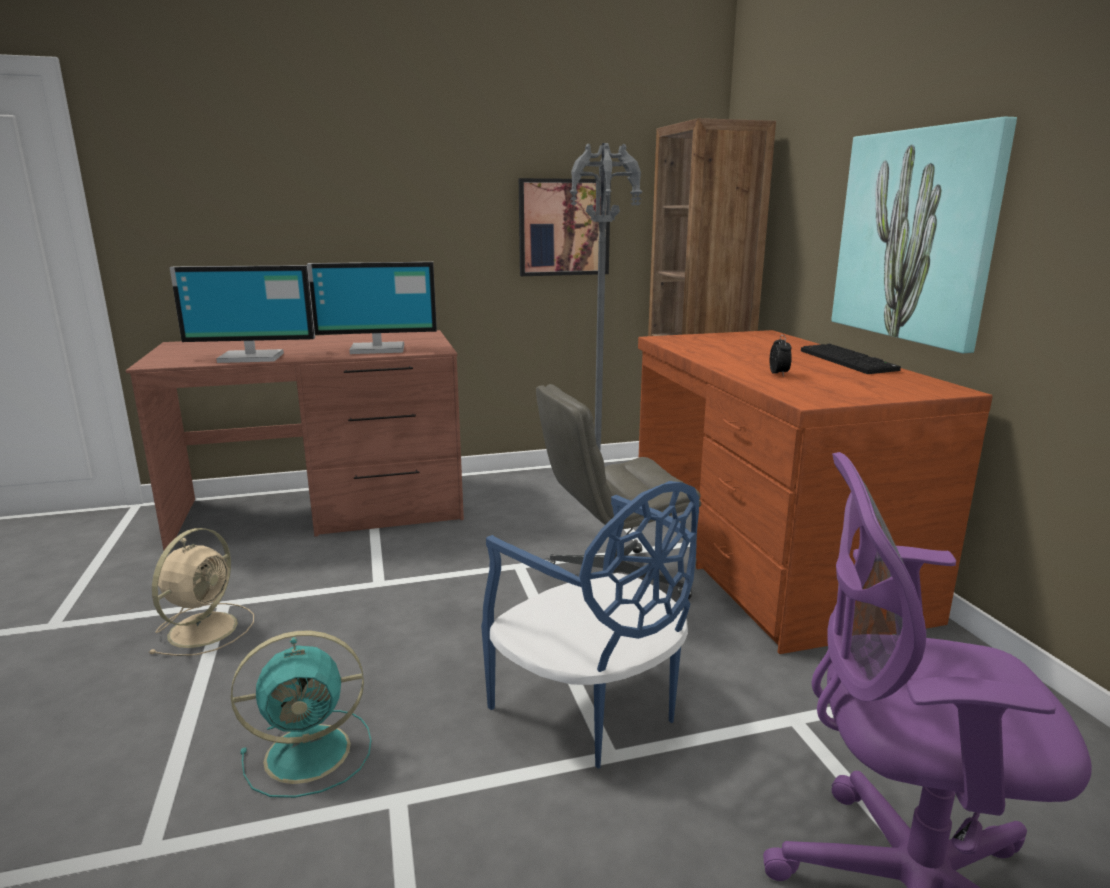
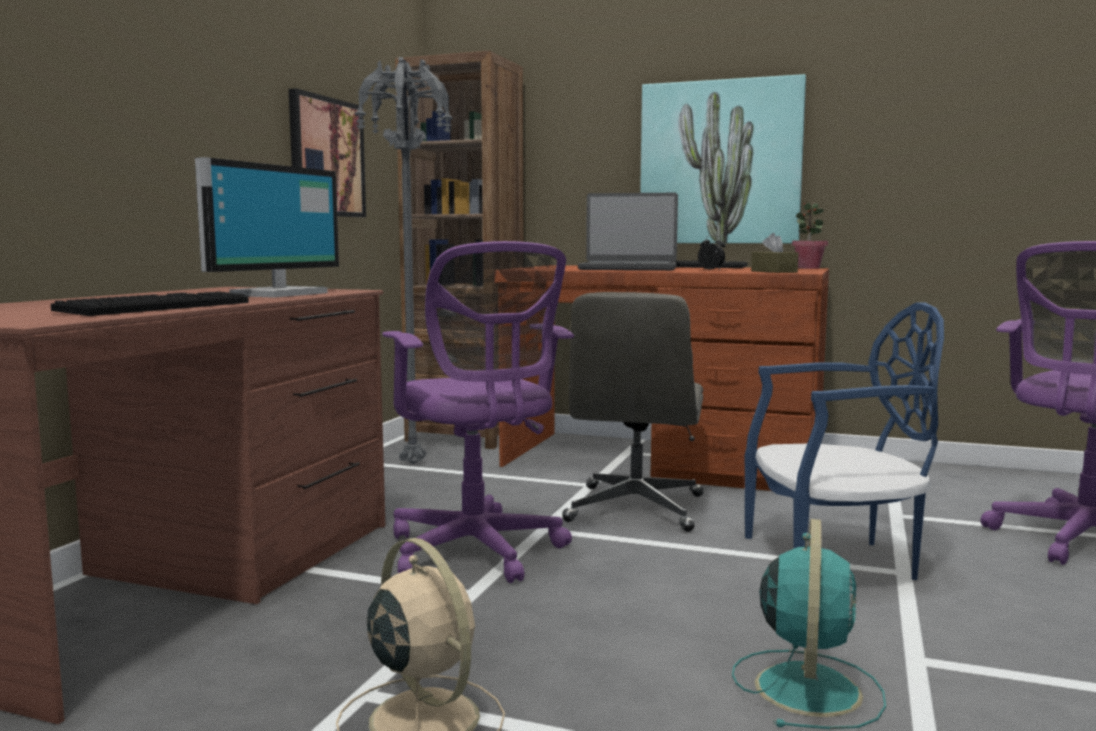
camera: 55 degrees left, 10 degrees down
(252, 357) = (157, 307): monitor -> keyboard
(449, 561) = (477, 552): none -> purple office chair
(745, 354) = (628, 268): none -> laptop
(800, 392) = (773, 271): none -> brown tissue box
(941, 391) = (808, 268): none -> potted plant

